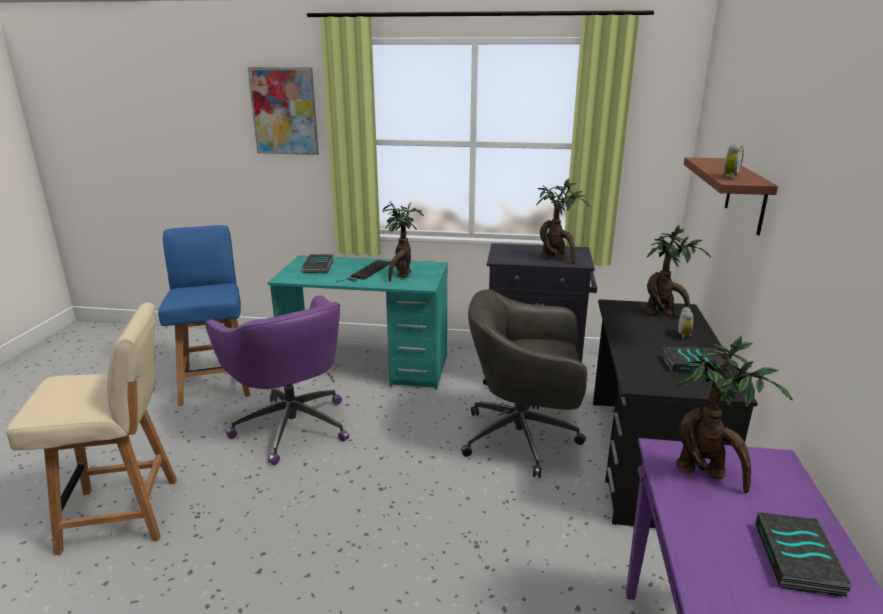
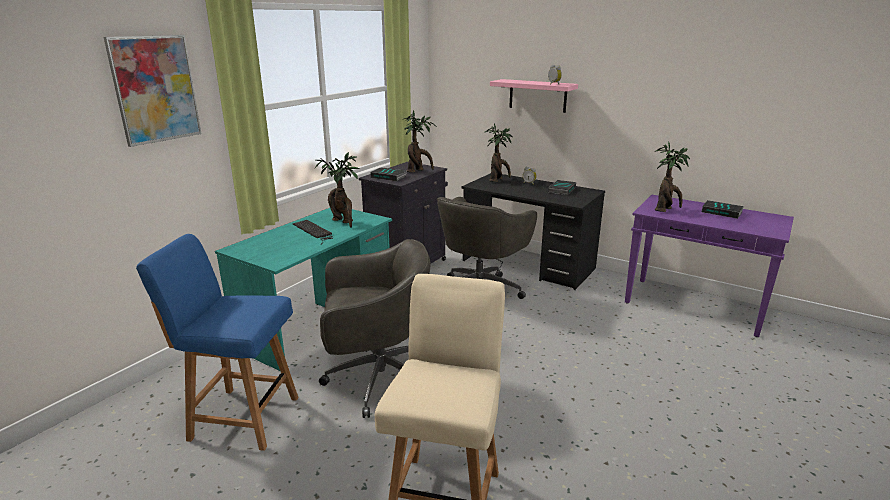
camera: 65 degrees left, 0 degrees up
(291, 424) = (377, 379): purple office chair -> grey office chair
(319, 267) = (269, 246): book -> book (389, 177)
(746, 195) = (537, 95): brown shelf -> pink shelf

